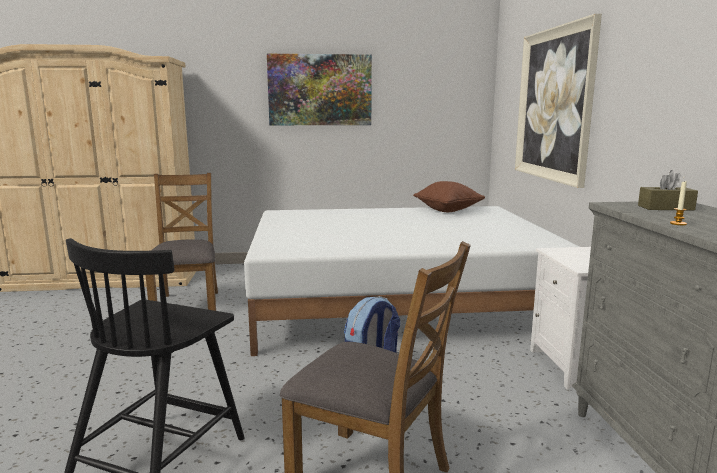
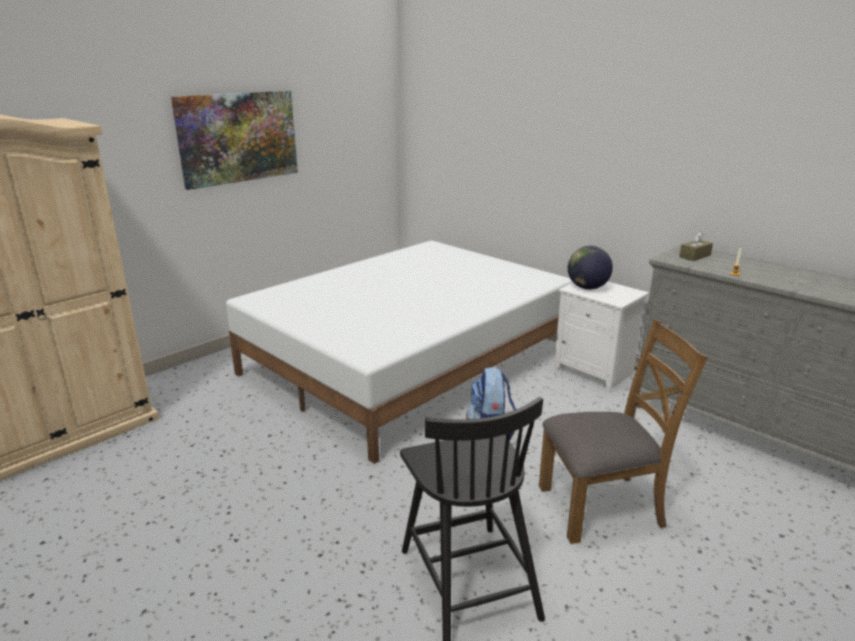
camera: 40 degrees left, 10 degrees up
(187, 304) = (207, 440): brown chair -> none
(448, 210) = (406, 256): brown pillow -> none
(554, 104) = (509, 151): picture -> none
(572, 253) = (587, 288): none -> globe

